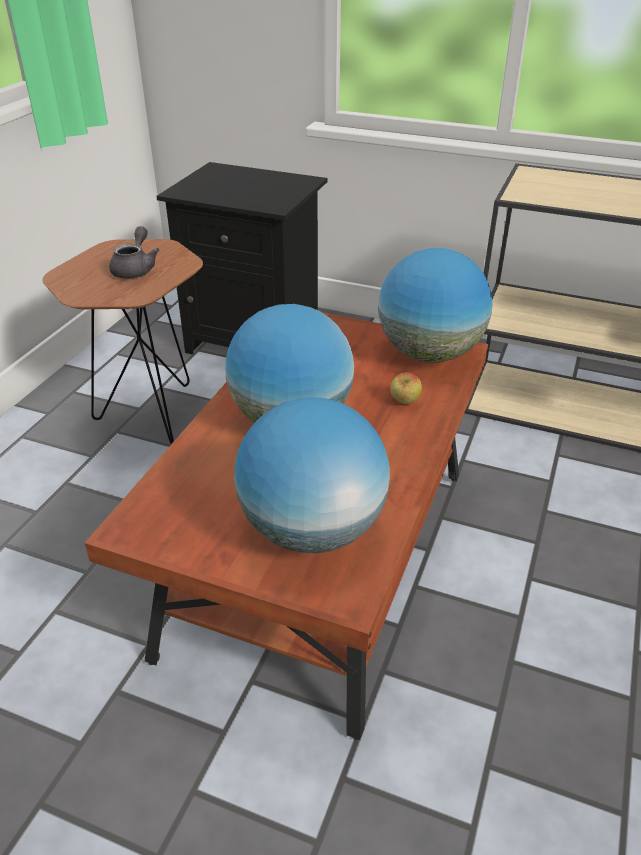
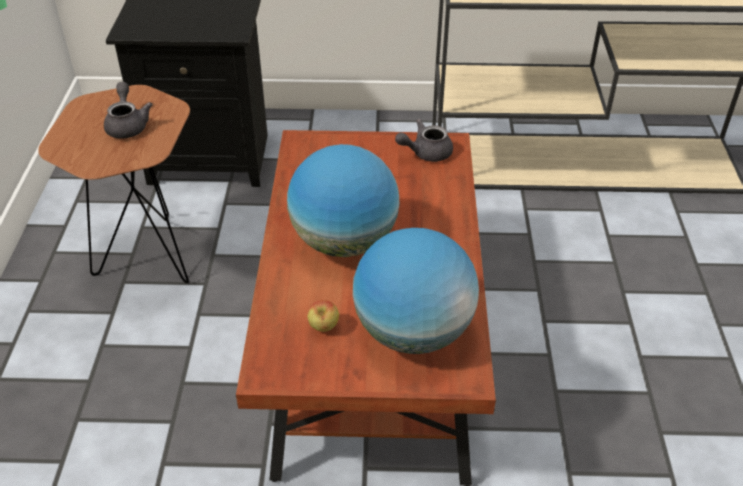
camera: 20 degrees left, 5 degrees up
(404, 402) = (428, 203): apple -> apple (324, 328)
(429, 354) = (425, 153): globe -> grey teapot

